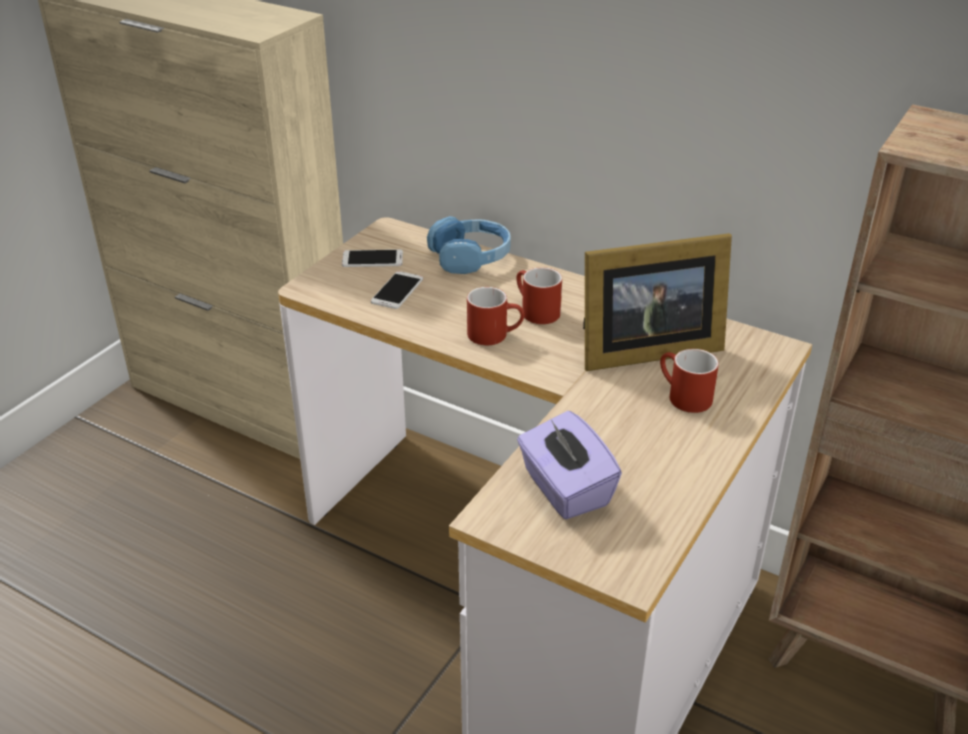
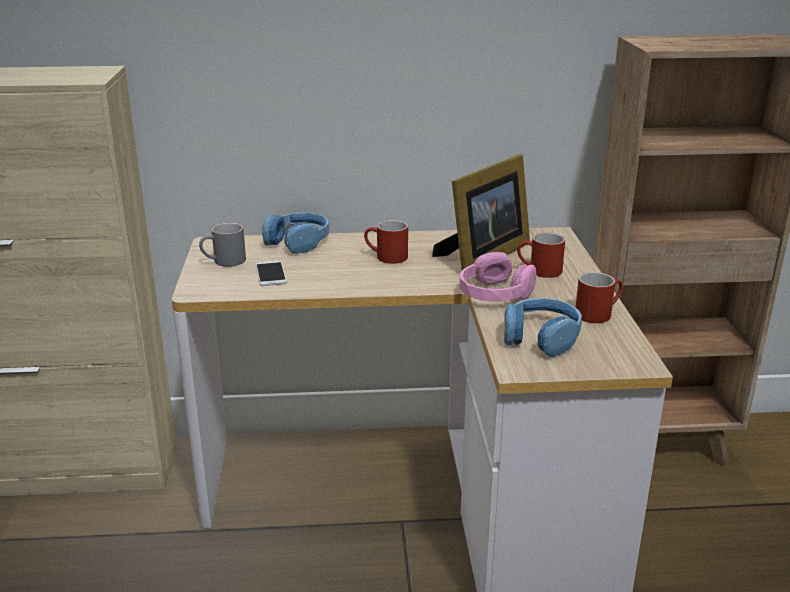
camera: 35 degrees left, 10 degrees down
(372, 259) = (224, 262): phone -> grey mug
(495, 334) = (378, 276): red mug -> red mug (598, 313)
(565, 489) = (541, 337): purple tissue box -> blue headphones
(589, 409) = (495, 294): none -> pink headphones

